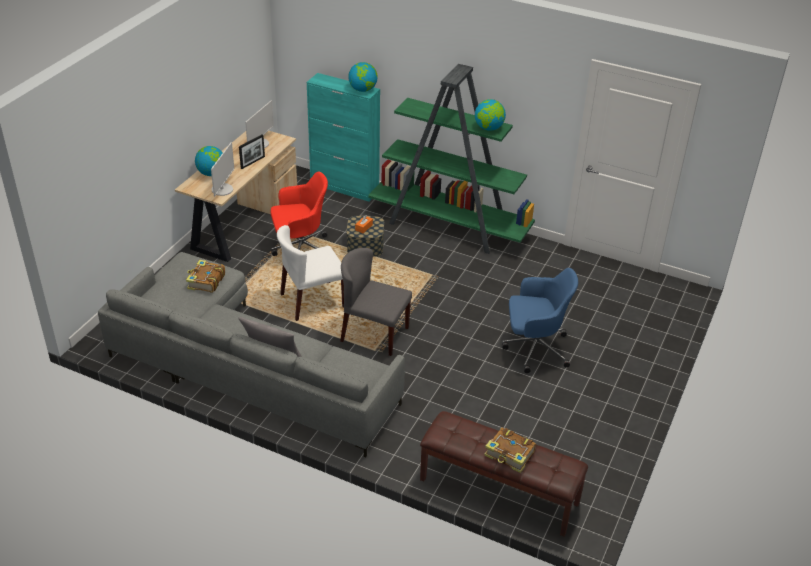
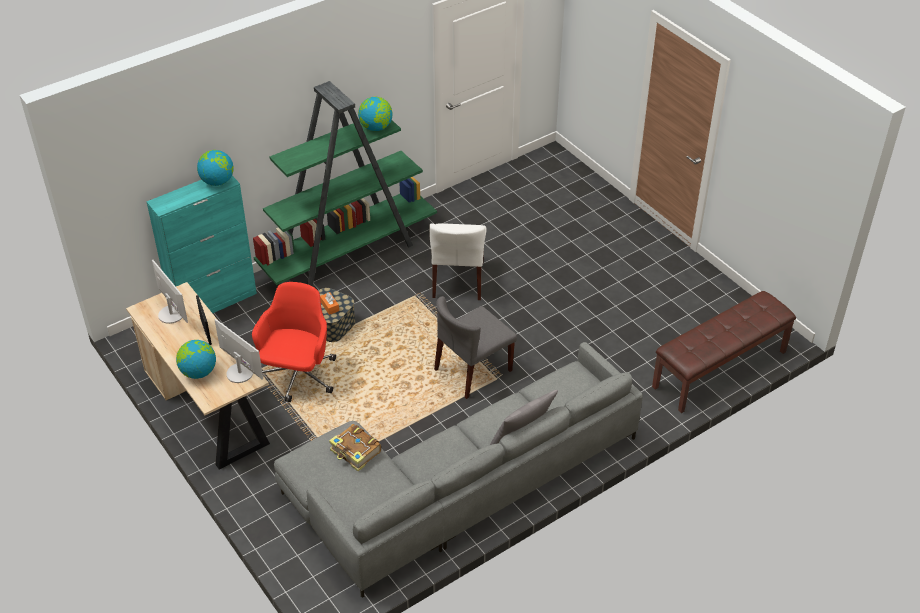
camera: 60 degrees left, 5 degrees up
(312, 301) = (390, 397): white chair -> white chair (458, 280)
(510, 455) = (735, 328): book -> none
(534, 348) = (563, 274): blue office chair -> none

